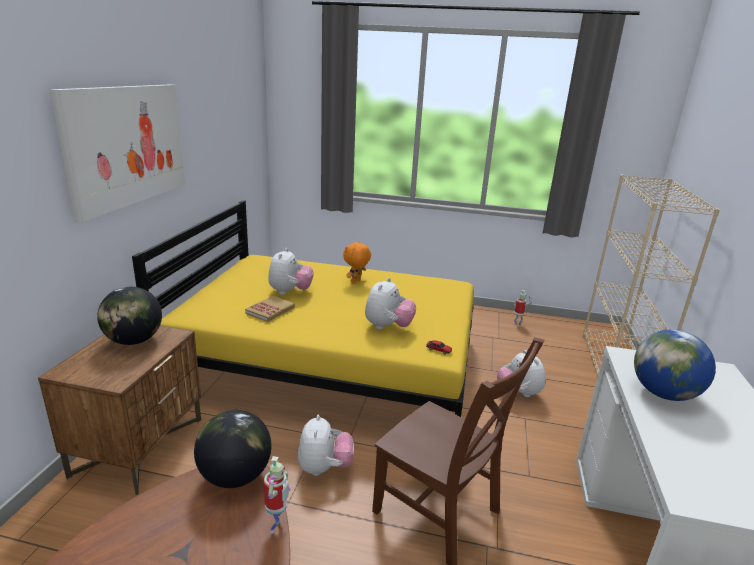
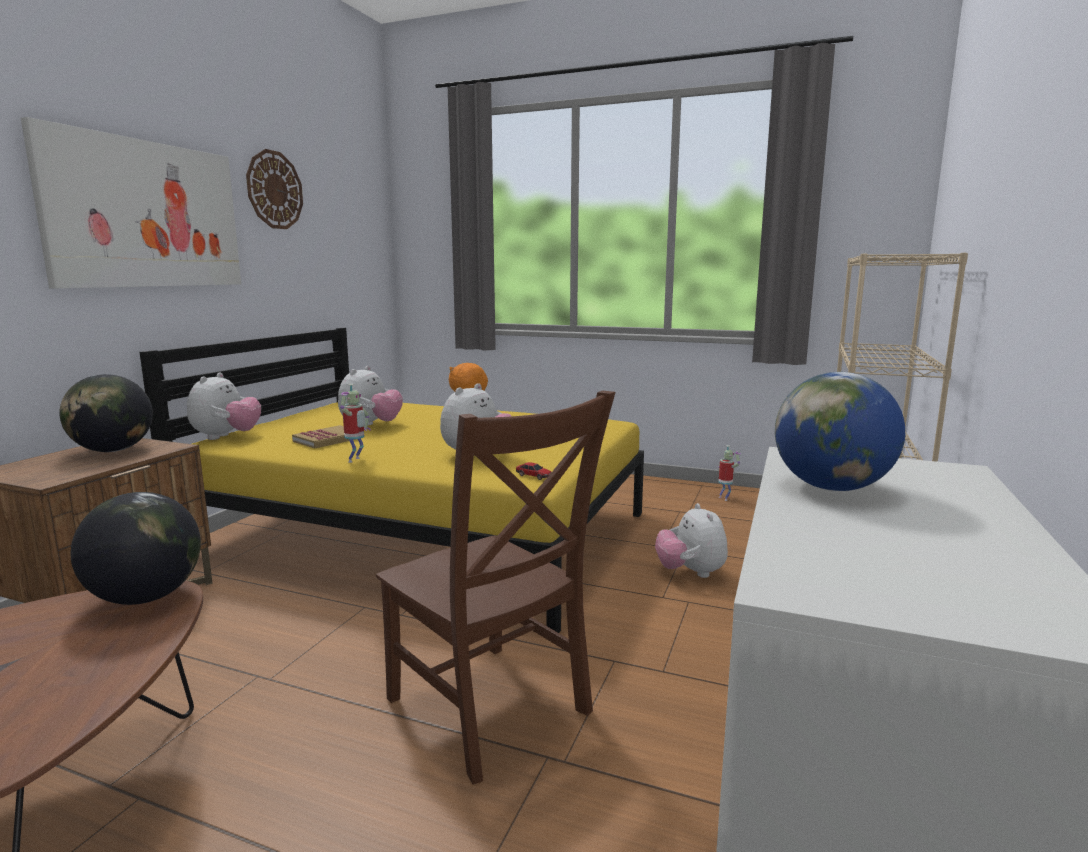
camera: 10 degrees right, 10 degrees down
(200, 101) = (274, 190): none -> wall clock
(277, 526) = (153, 652): toy robot -> toy robot (356, 460)
(324, 468) = (347, 643): plush toy -> plush toy (226, 437)

